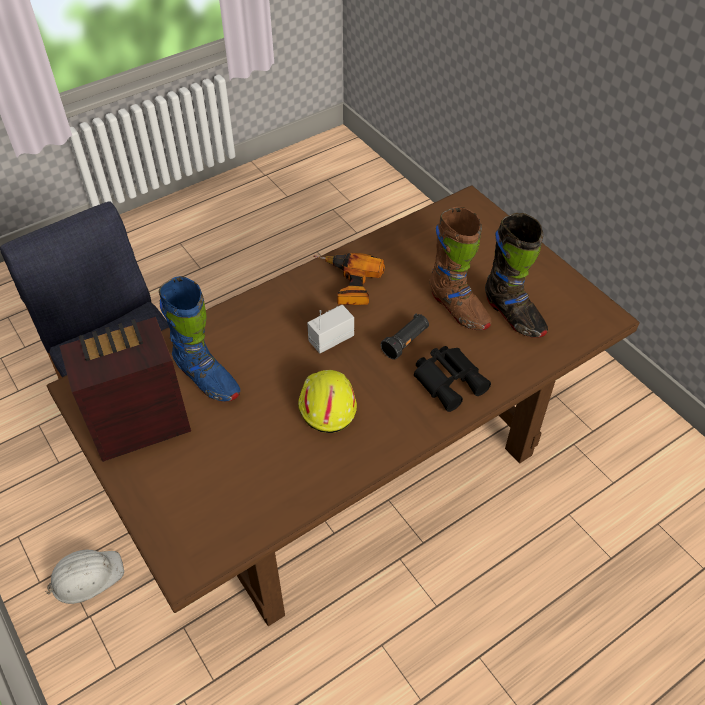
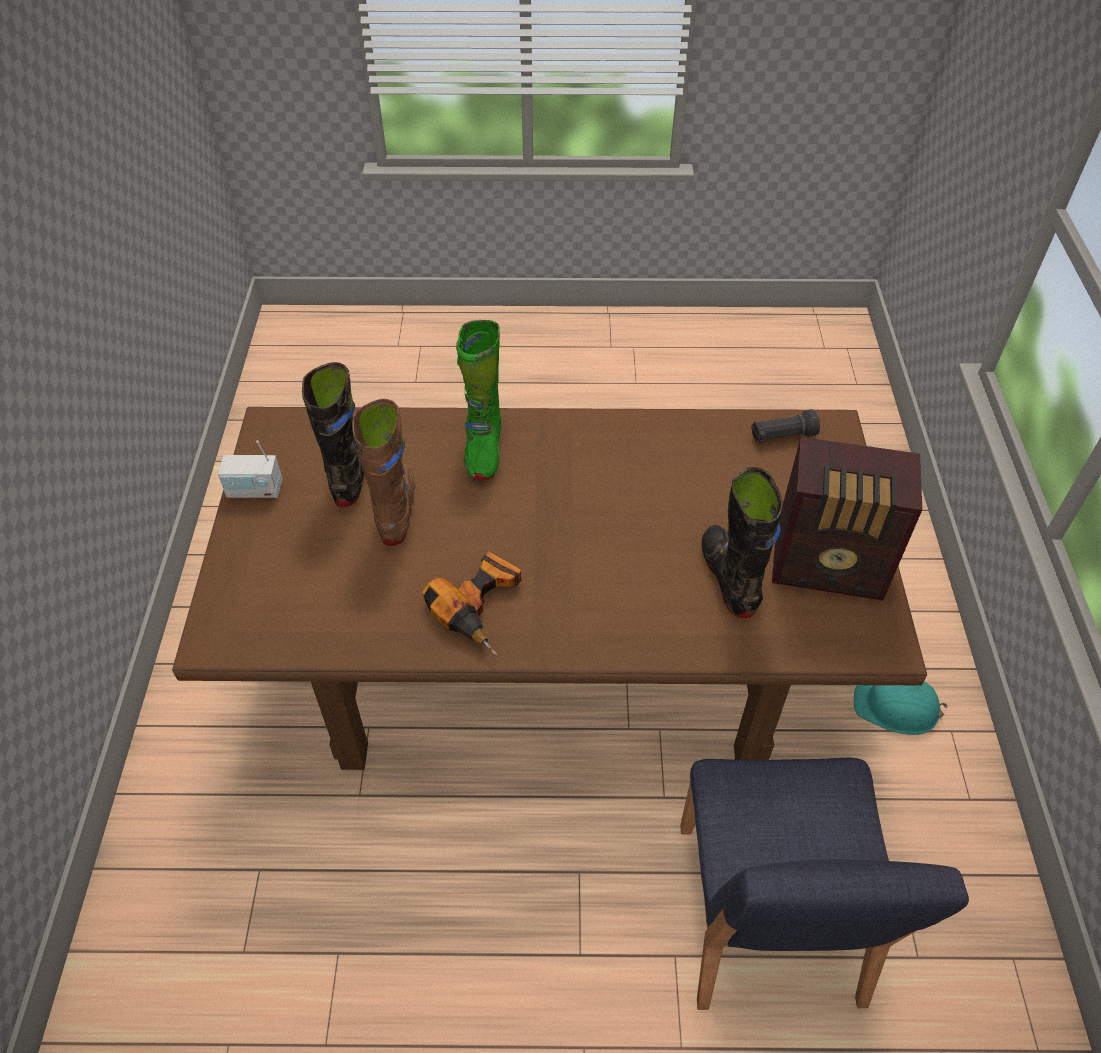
camera: 145 degrees left, 0 degrees up
(86, 576) = (897, 708): white hard hat -> turquoise hard hat
(207, 379) = (729, 578): blue boot -> black boot
(326, 404) = (621, 488): yellow hard hat -> none
(330, 339) = (561, 551): radio -> radio (255, 490)
(405, 342) = (487, 505): black flashlight -> black flashlight (782, 436)
(449, 380) = (483, 449): black binoculars -> green boot

